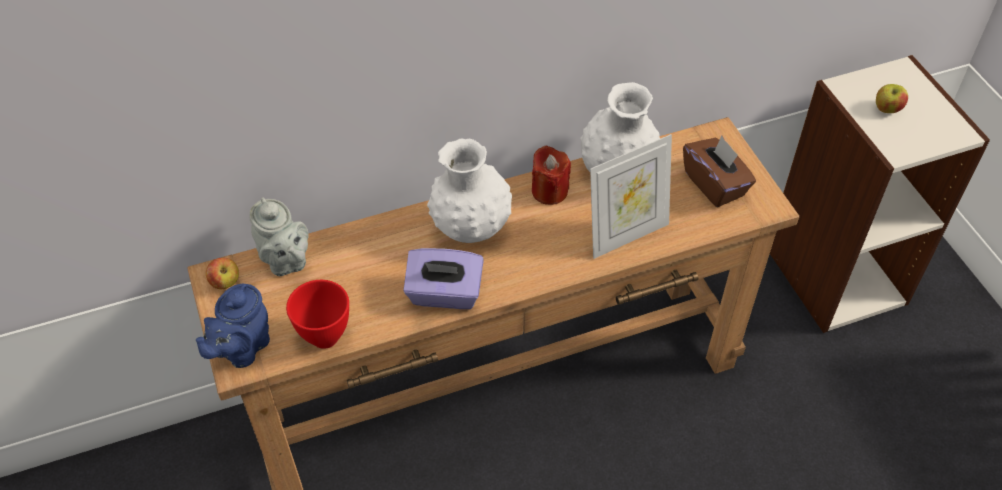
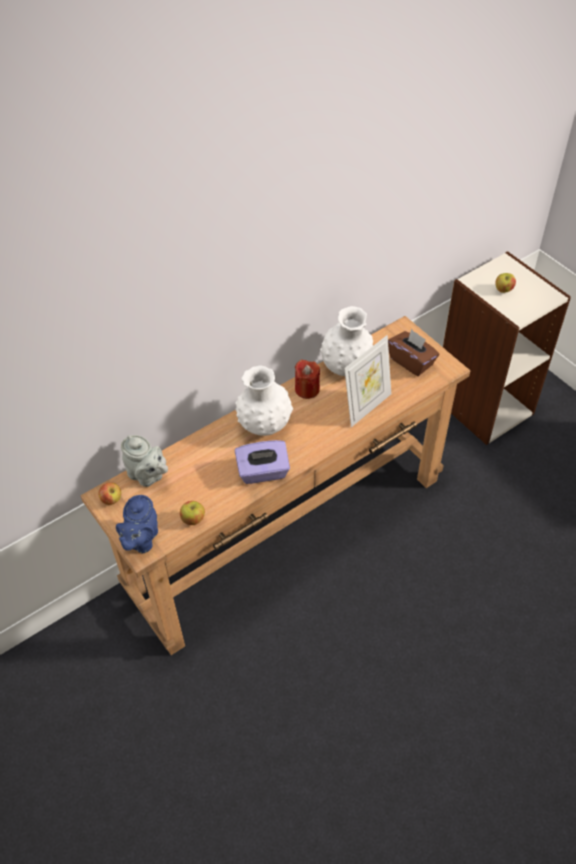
camera: 15 degrees left, 0 degrees up
(323, 337) = (193, 519): red bowl -> apple

